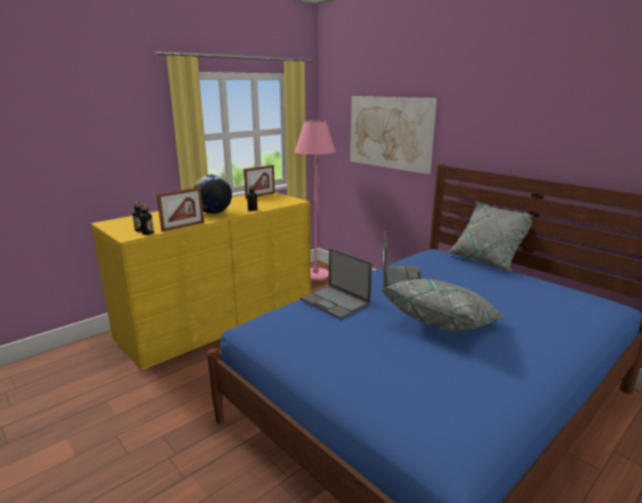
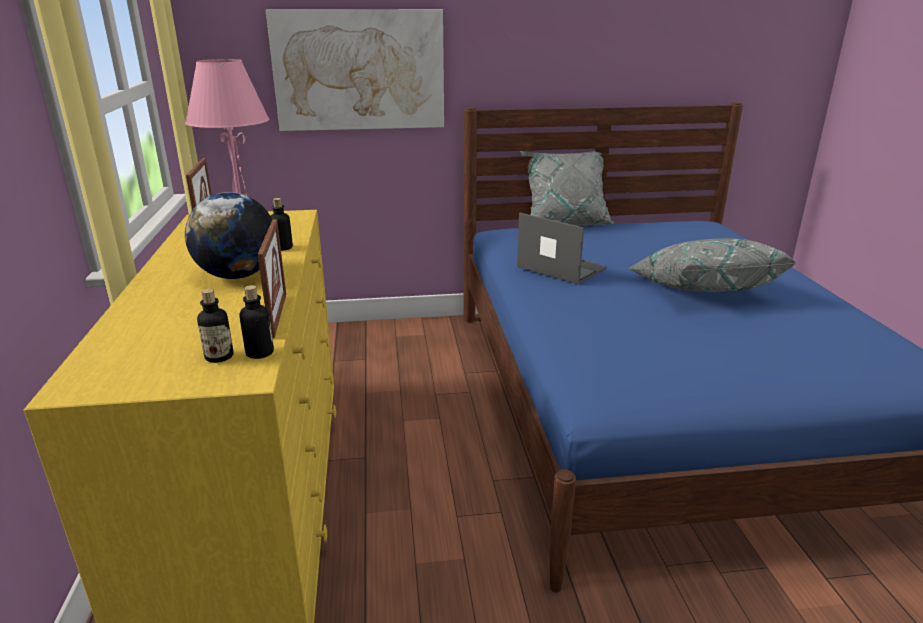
camera: 55 degrees left, 5 degrees up
(335, 302) = (594, 322): laptop -> none

